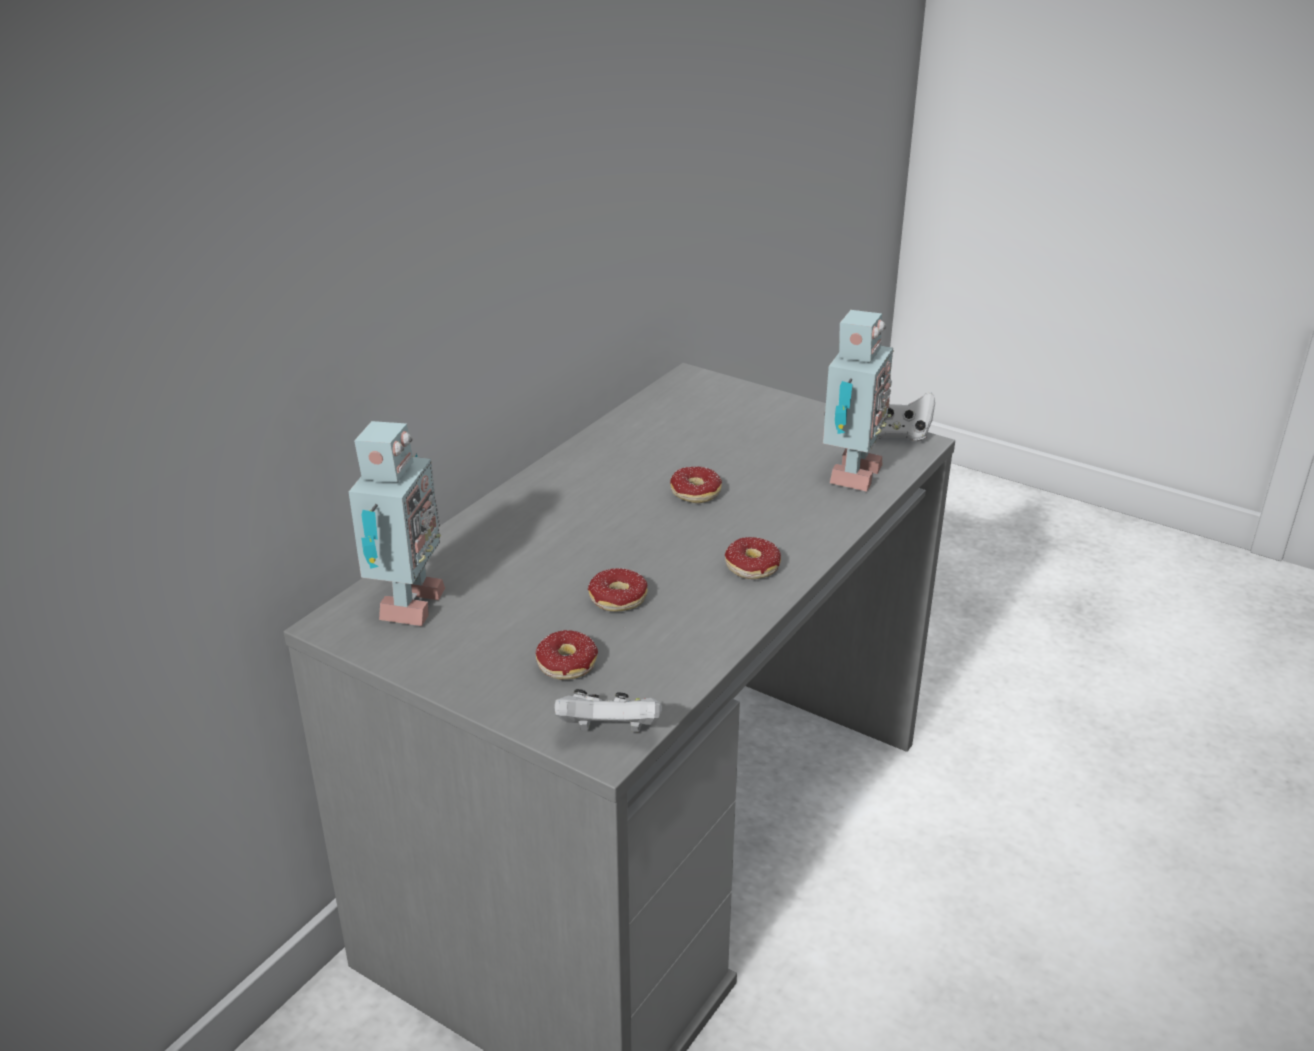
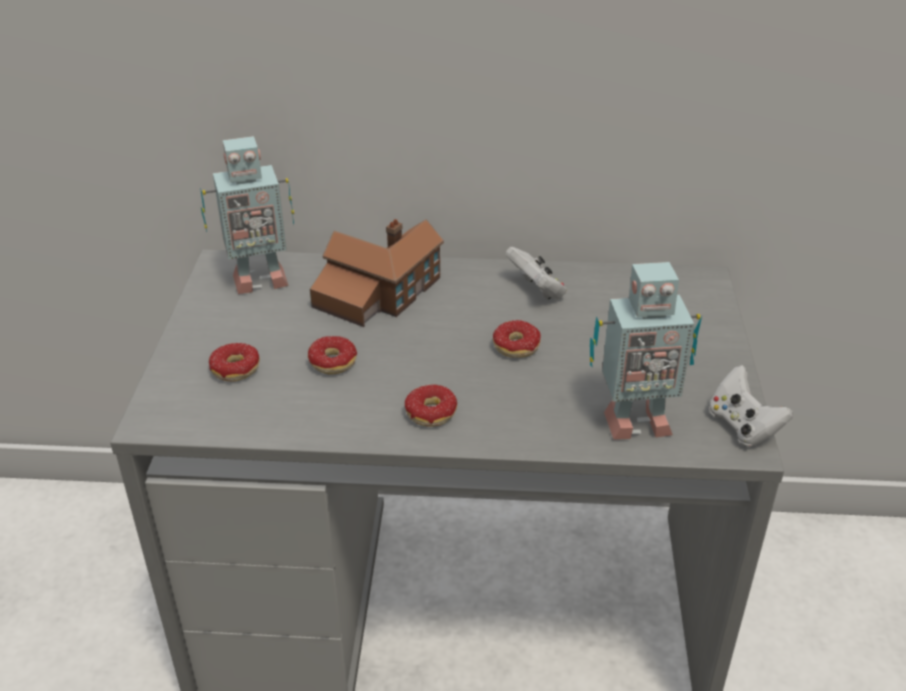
camera: 60 degrees right, 5 degrees up
(524, 538) = (378, 293): none -> toy house
(609, 733) = (168, 417): white game controller -> white game controller (536, 290)

